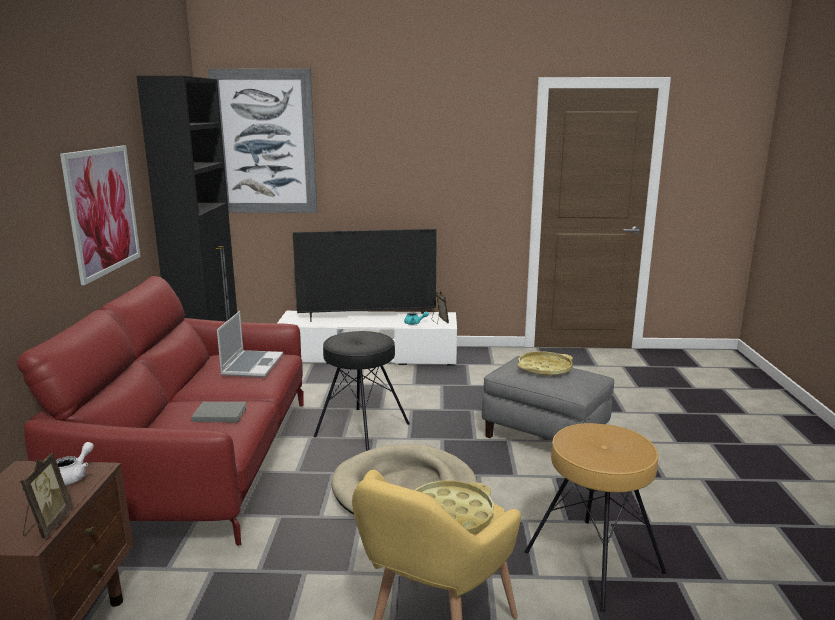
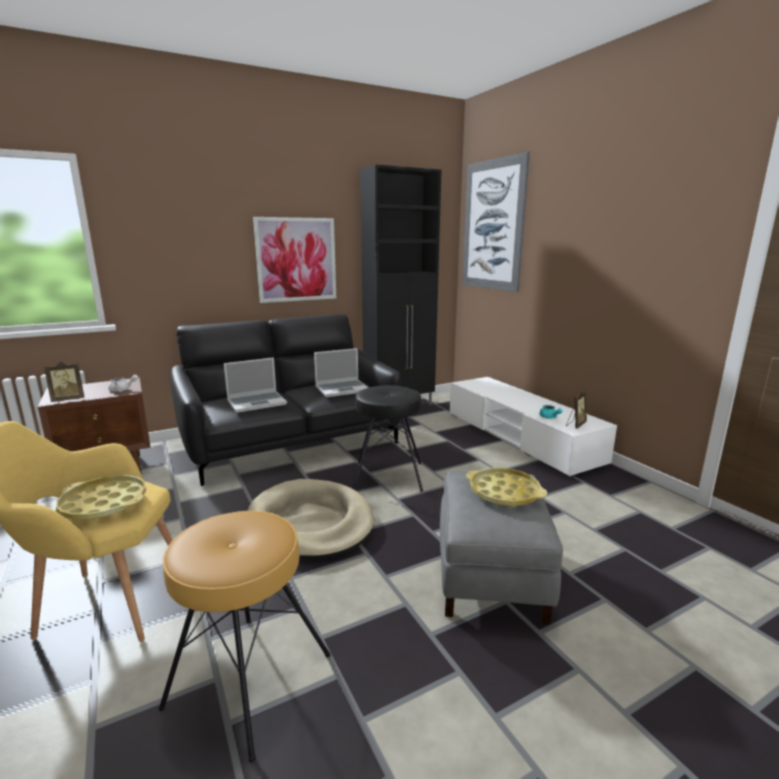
camera: 60 degrees right, 0 degrees up
(199, 462) = (290, 441): red sofa -> black sofa
(219, 414) = (257, 403): grey book -> laptop
(367, 317) = (526, 399): television -> none

